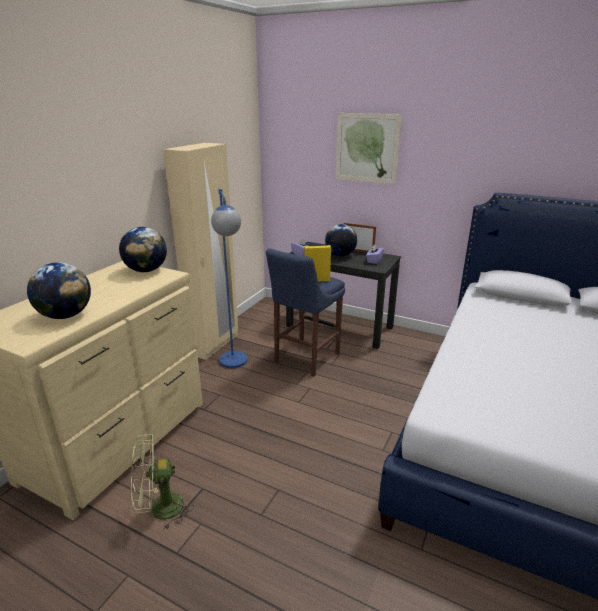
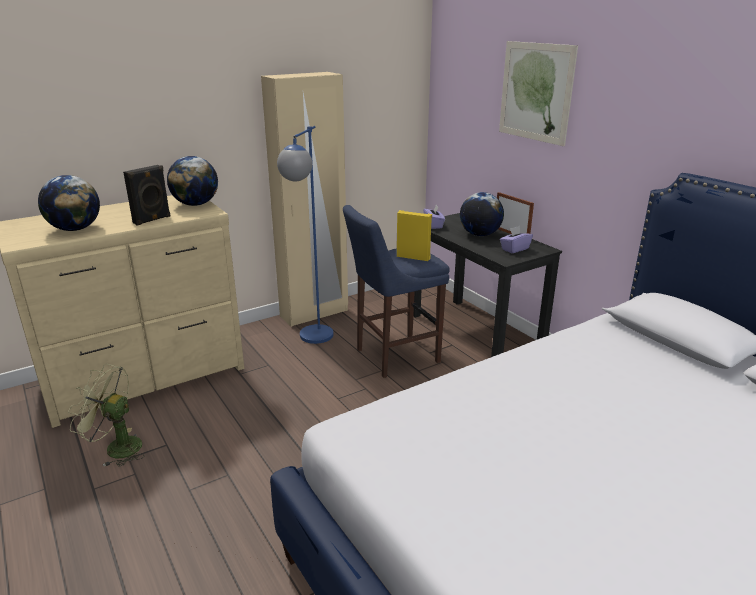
camera: 30 degrees right, 0 degrees up
(130, 291) = (152, 220): none -> black speaker

